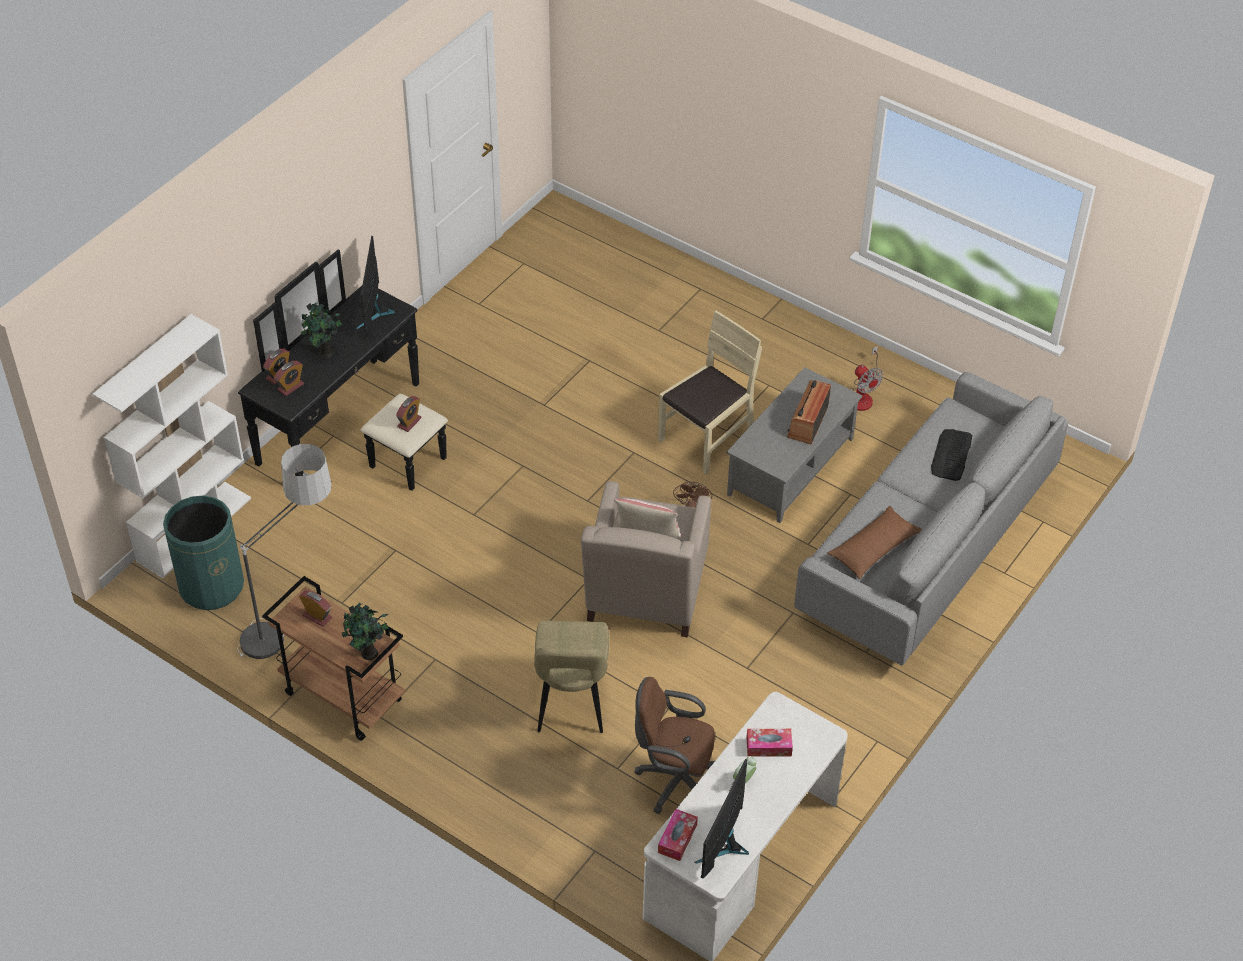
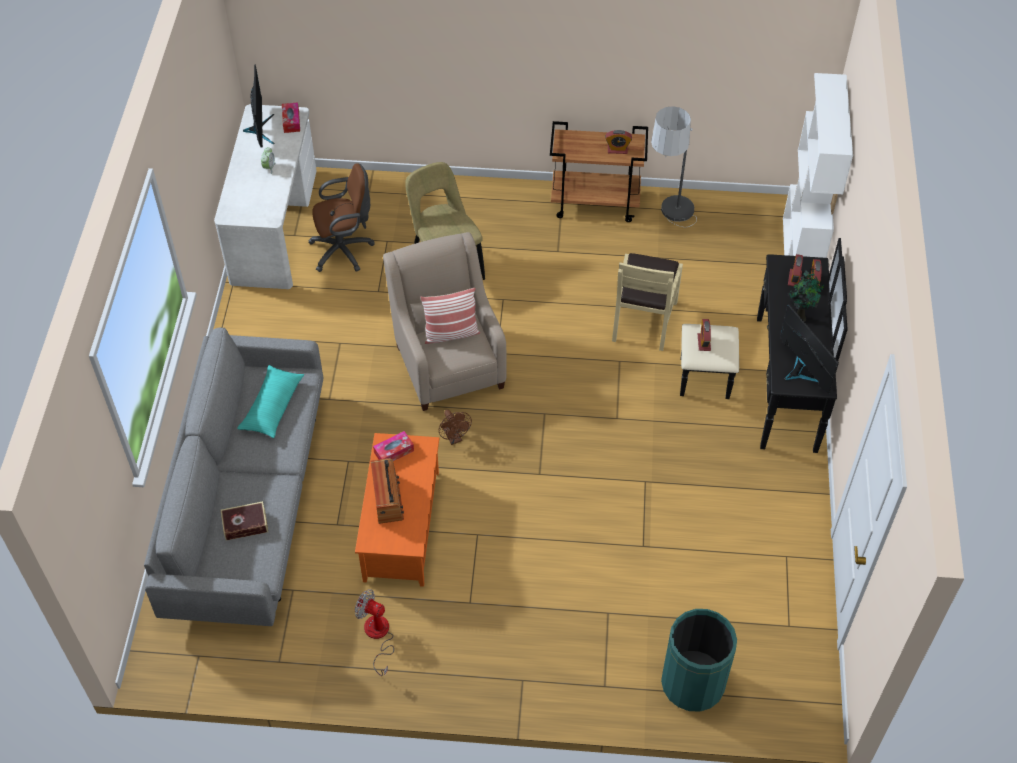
camera: 150 degrees right, 5 degrees up
(211, 586) = (746, 228): green trash can -> green trash can (693, 683)
(368, 654) = (564, 143): potted plant -> none
(706, 438) = (489, 518): beige chair -> beige chair (643, 320)
(768, 746) = (263, 192): tissue box -> tissue box (394, 451)
(791, 467) = (400, 525): grey coffee table -> orange coffee table
(873, 548) = (272, 406): brown pillow -> turquoise pillow
(951, 455) = (245, 524): keyboard -> book

